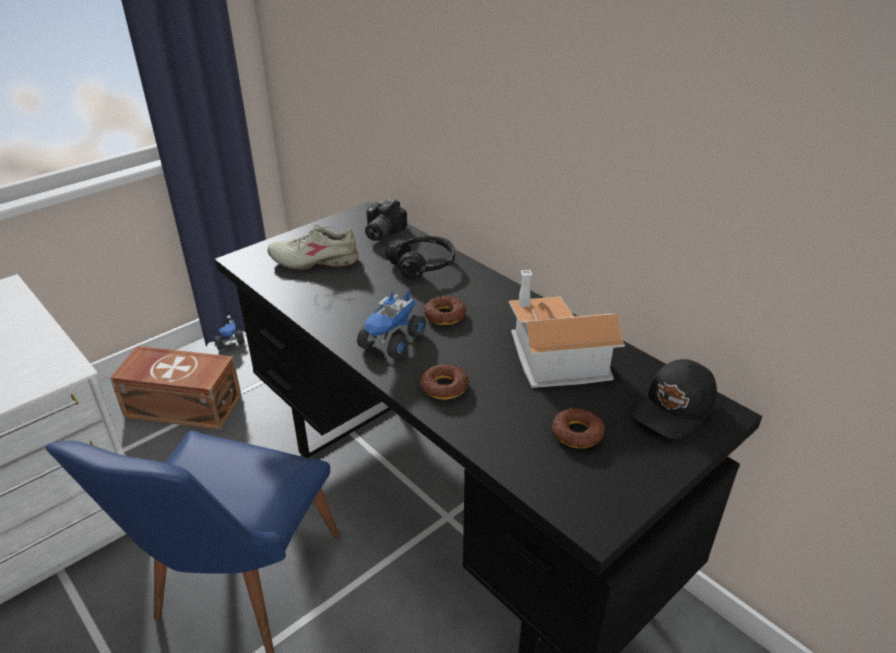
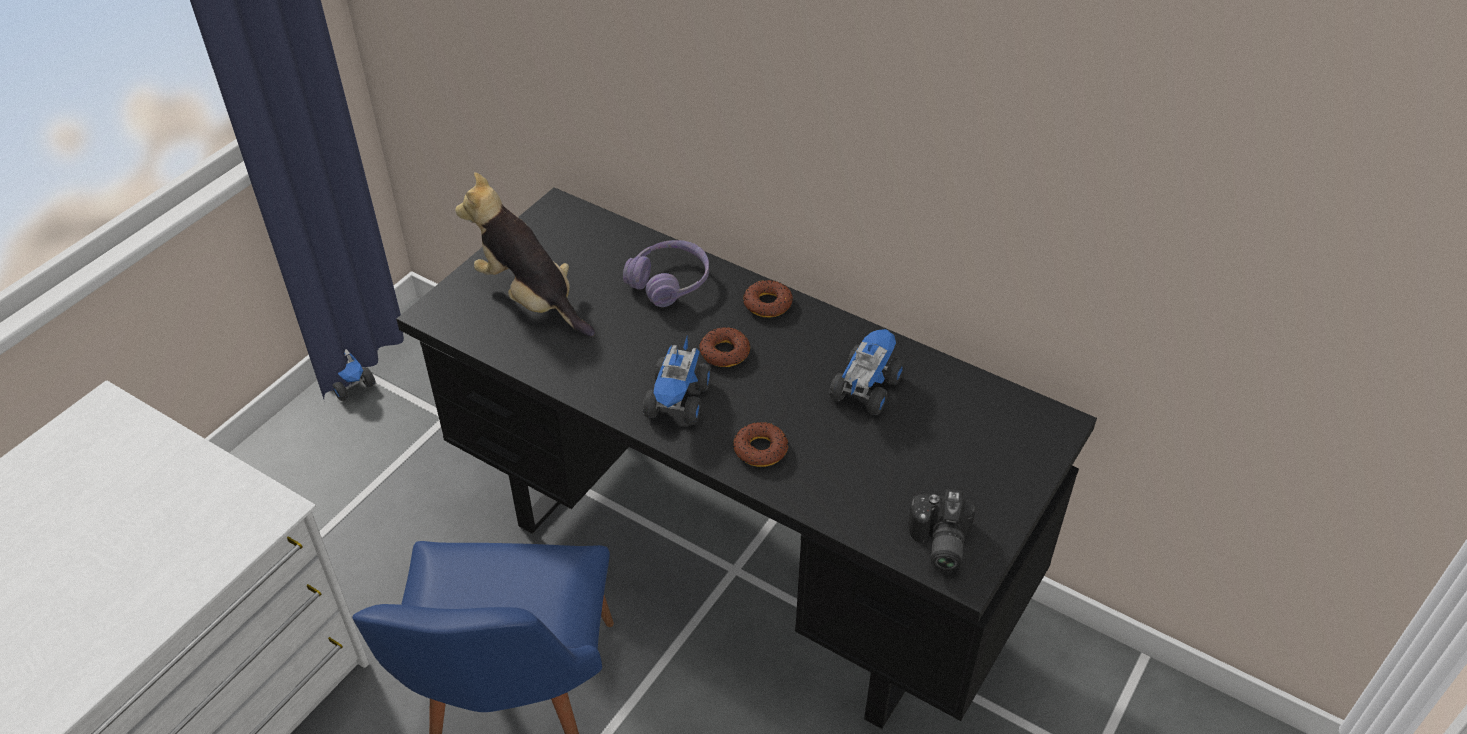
camera: 15 degrees left, 10 degrees up
(182, 405) = (330, 493): brown storage box -> none
(315, 260) = (530, 298): beige shoe -> plush toy
(380, 232) = (593, 237): camera -> camera (937, 544)
(422, 265) = (669, 282): black headphones -> purple headphones
(553, 357) = (865, 387): toy house -> toy truck
(577, 433) = (918, 477): donut -> donut (767, 304)
(674, 410) = (1009, 429): black cap -> none

